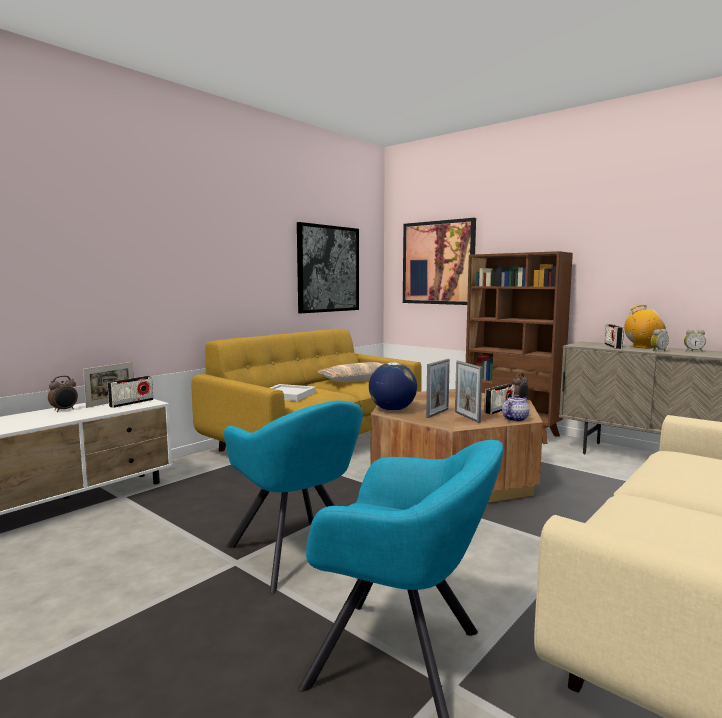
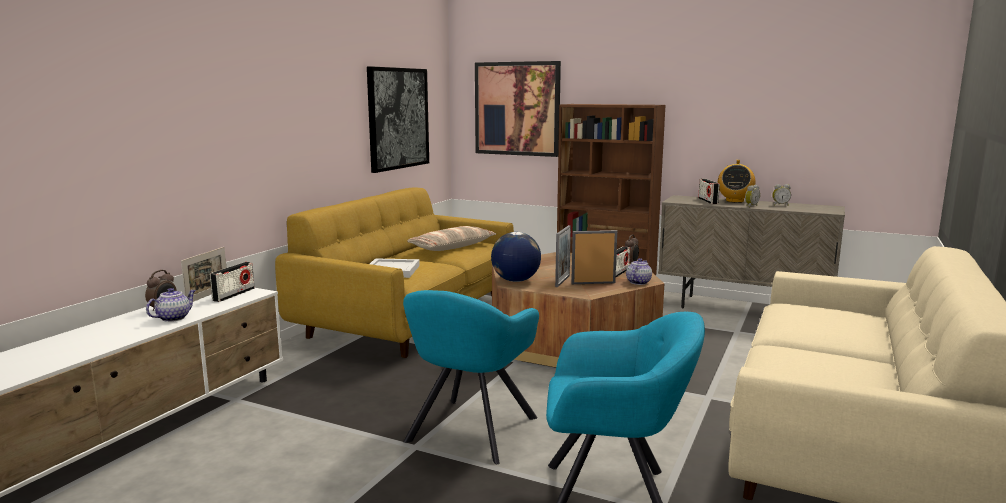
camera: 15 degrees left, 5 degrees up
(62, 417) = (174, 318): none -> teapot
(298, 554) = (470, 432): turquoise armchair -> turquoise armchair turned 75 degrees clockwise
(467, 417) = (593, 283): picture frame -> picture frame turned 120 degrees clockwise
(642, 347) = (734, 201): radio -> radio turned 120 degrees clockwise

